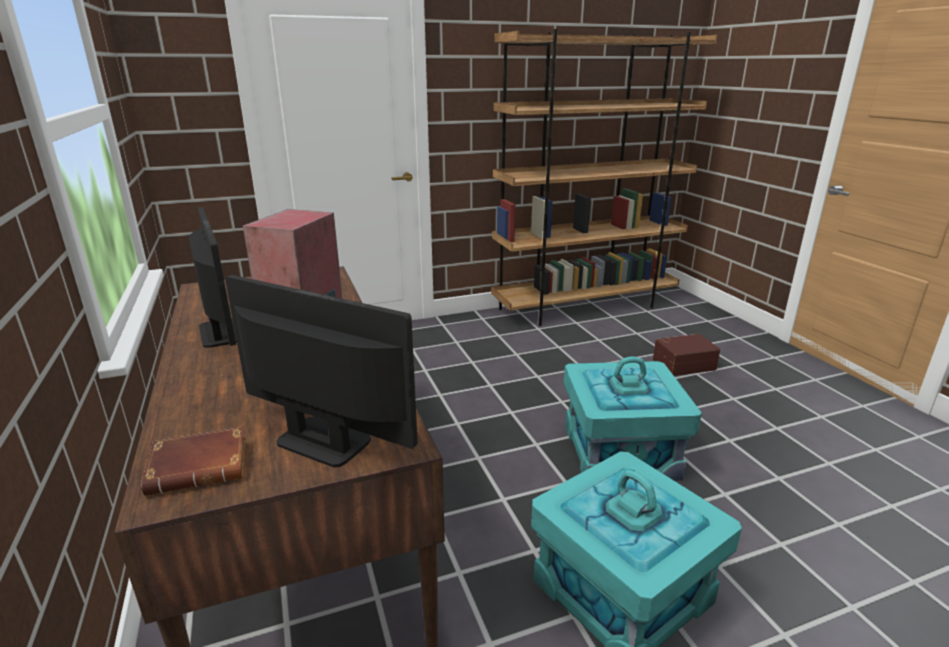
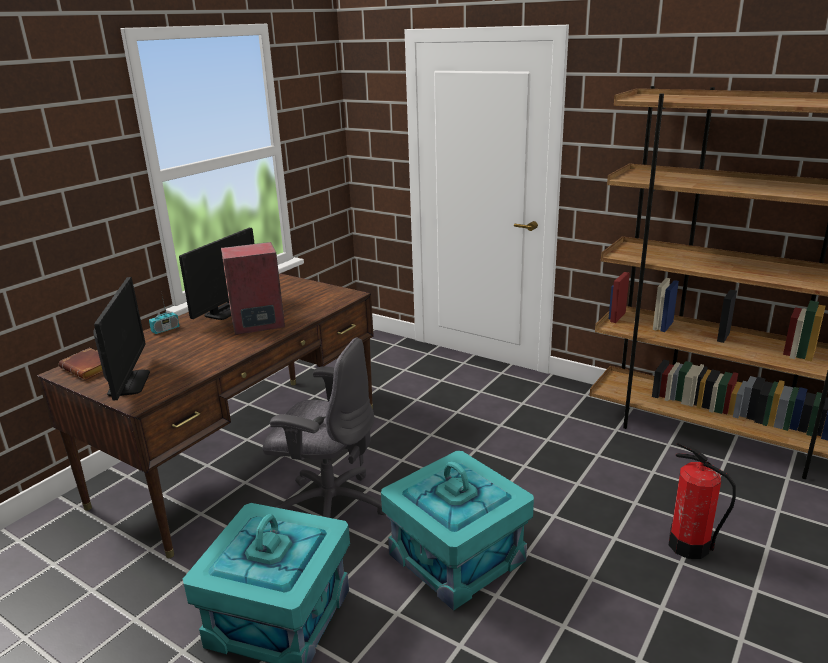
camera: 55 degrees right, 0 degrees up
(189, 380) = (165, 329): none -> radio
(479, 491) = (329, 507): none -> grey office chair
(683, 364) = (689, 546): brown storage box -> fire extinguisher

